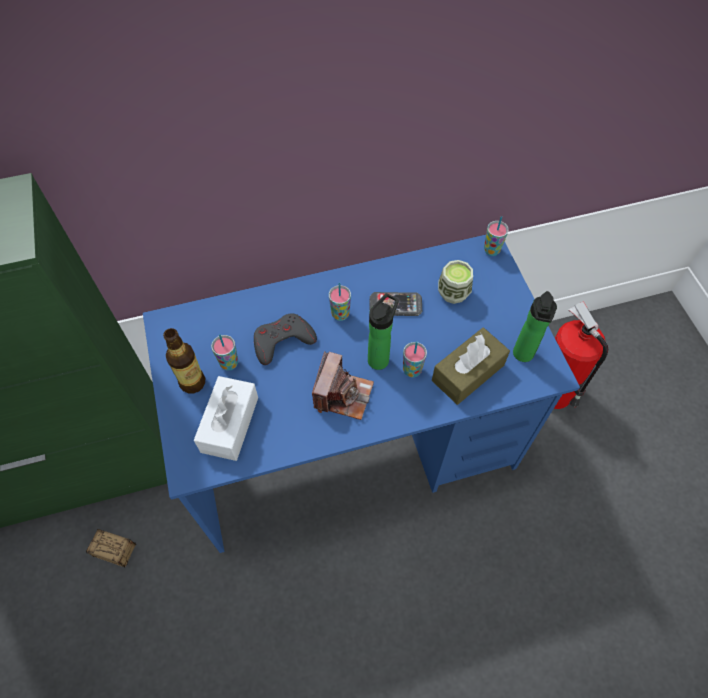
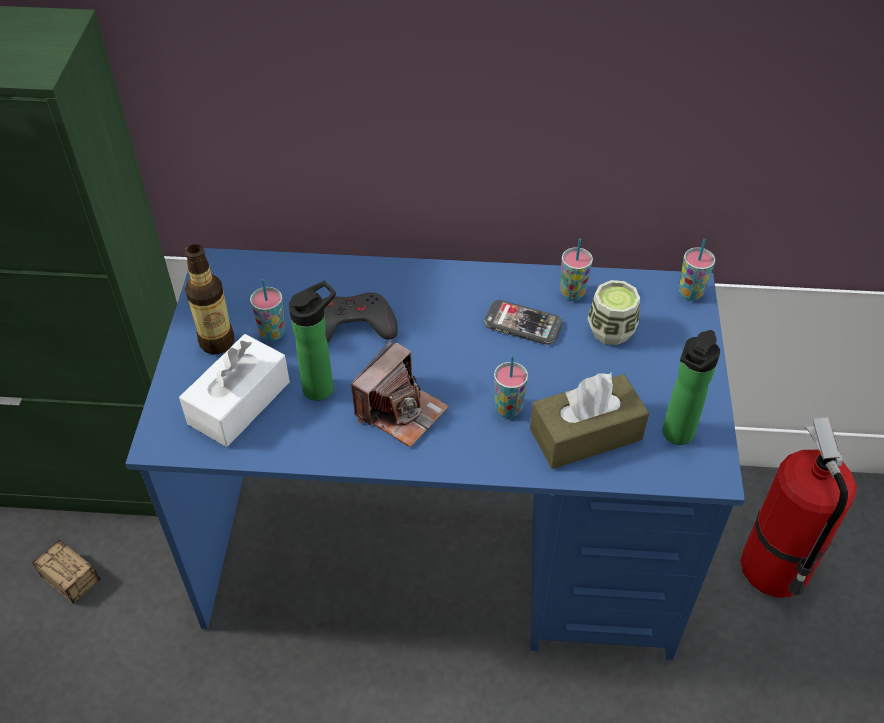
camera: 20 degrees right, 10 degrees down
(340, 314) = (442, 315): cup -> cup (572, 293)
(380, 358) = (471, 381): bottle -> bottle (322, 386)

